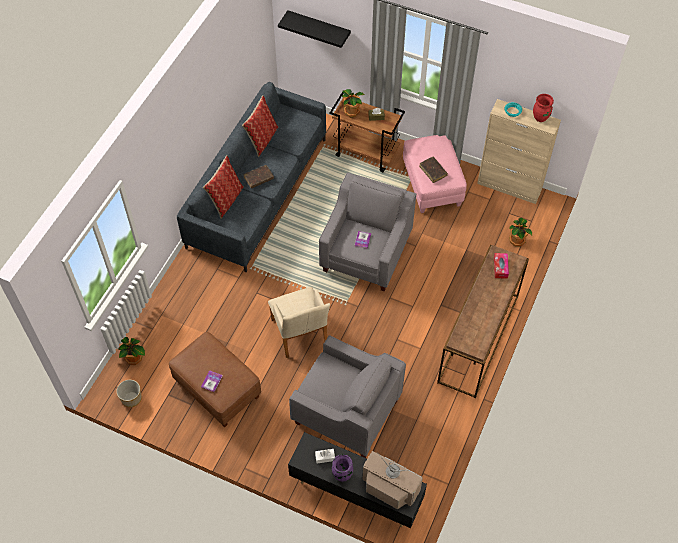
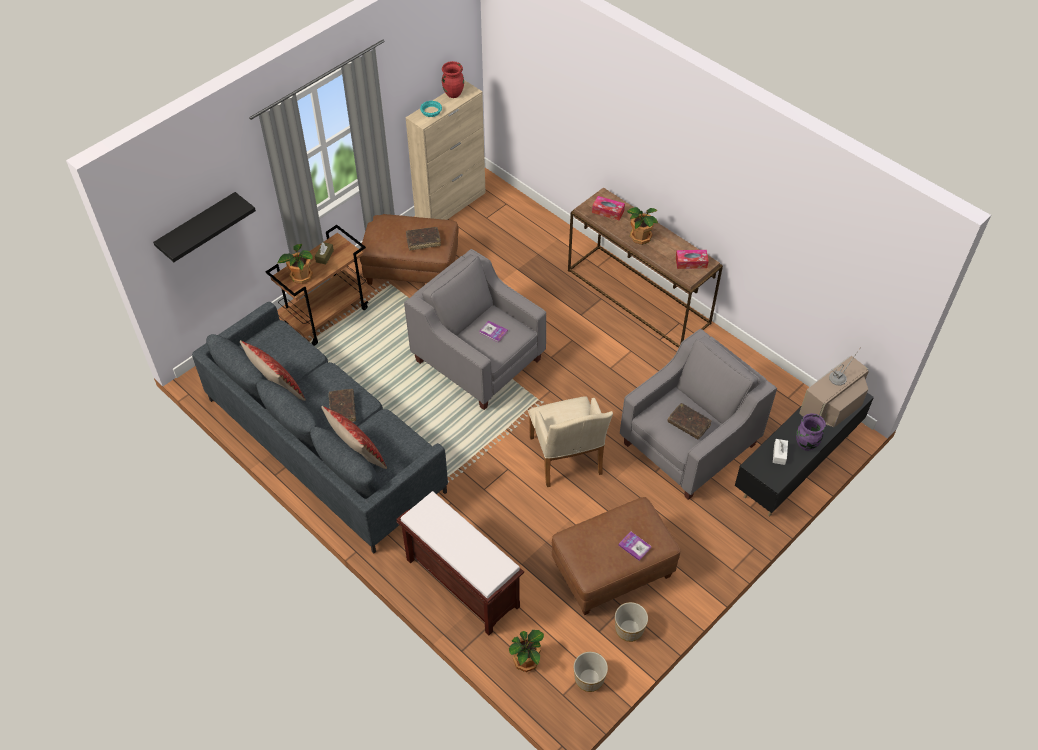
camera: 70 degrees left, 5 degrees down
(175, 412) = (629, 630): none -> planter
(179, 303) = (461, 582): none -> brown bench
(300, 335) = (567, 460): beige armchair -> beige armchair turned 75 degrees clockwise
(329, 388) = (688, 424): none -> brown book
(432, 186) = (413, 269): pink ottoman -> brown ottoman
(473, 339) = (691, 262): none -> tissue box
(517, 240) = (525, 223): potted plant -> potted plant (640, 237)

